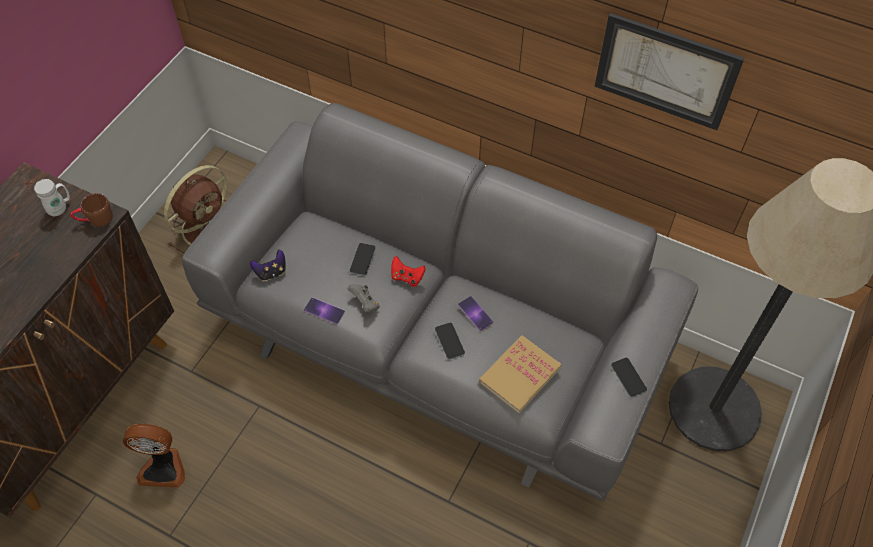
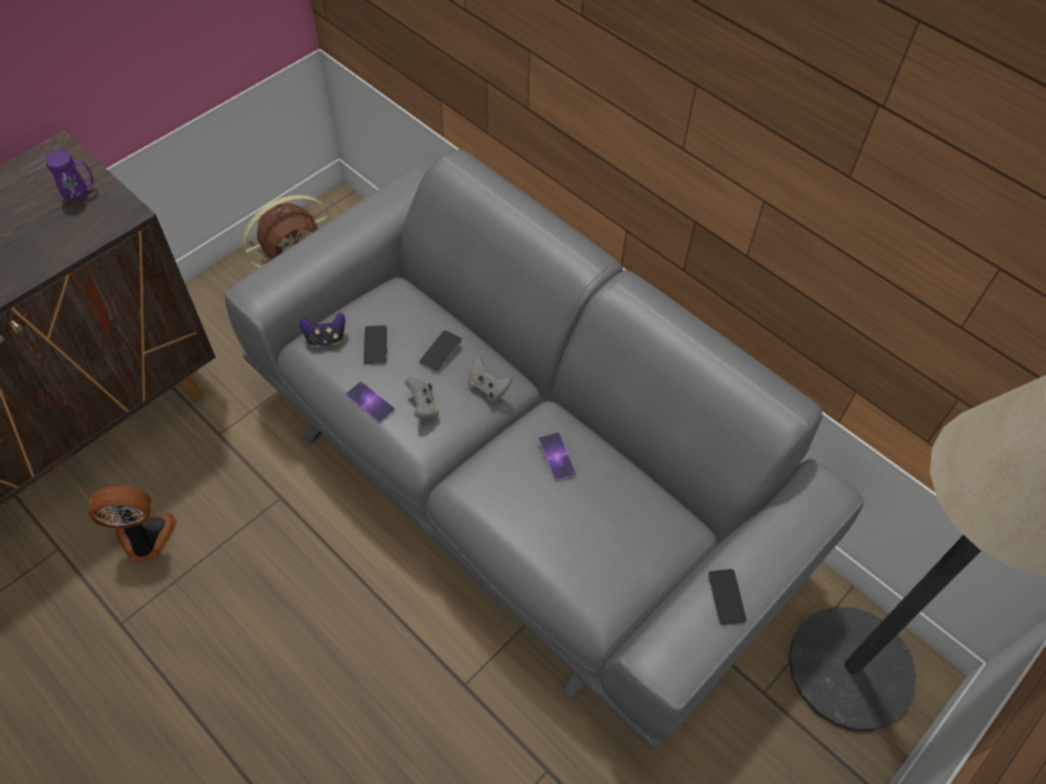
camera: 15 degrees right, 0 degrees up
(60, 208) = (80, 193): white mug -> purple mug
(95, 220) = (113, 216): brown mug -> none
(163, 467) = (145, 539): fan -> fan turned 150 degrees clockwise
(407, 277) = (488, 388): red game controller -> grey game controller
(449, 341) = (511, 482): phone -> phone (375, 345)
(519, 375) = (585, 552): book -> none
(665, 71) = (875, 183): picture -> none

